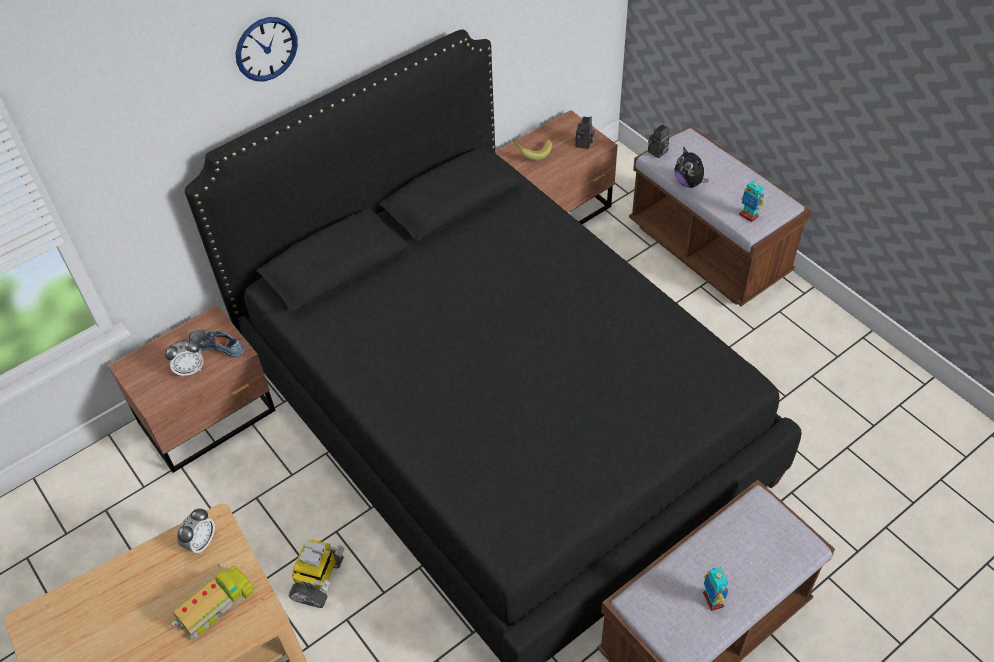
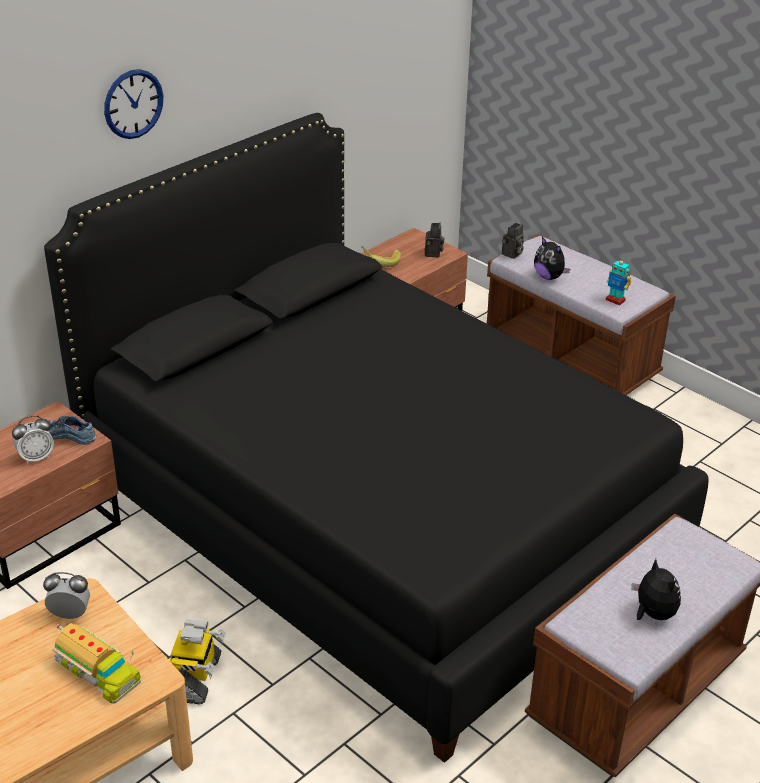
camera: 10 degrees left, 15 degrees down
(201, 542) = (70, 614): alarm clock -> alarm clock turned 105 degrees counterclockwise
(215, 606) = (96, 671): toy truck -> toy truck turned 90 degrees clockwise
(712, 600) = (653, 614): toy robot -> plush toy

